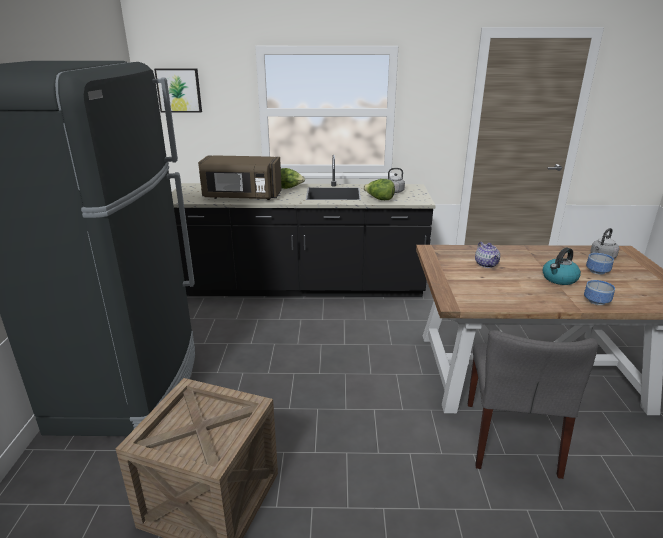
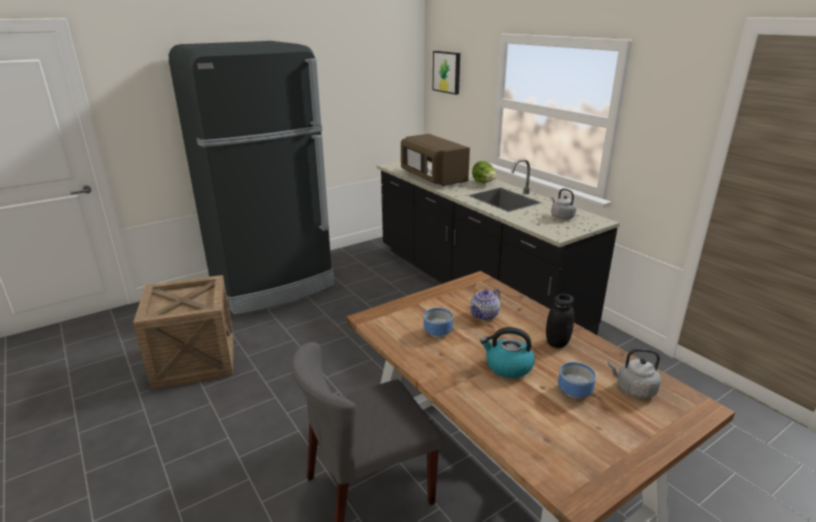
camera: 55 degrees right, 0 degrees up
(379, 199) = (524, 218): lettuce -> none
(539, 257) = (557, 343): none -> black jar
(595, 301) = (475, 401): bowl -> bowl (437, 331)

